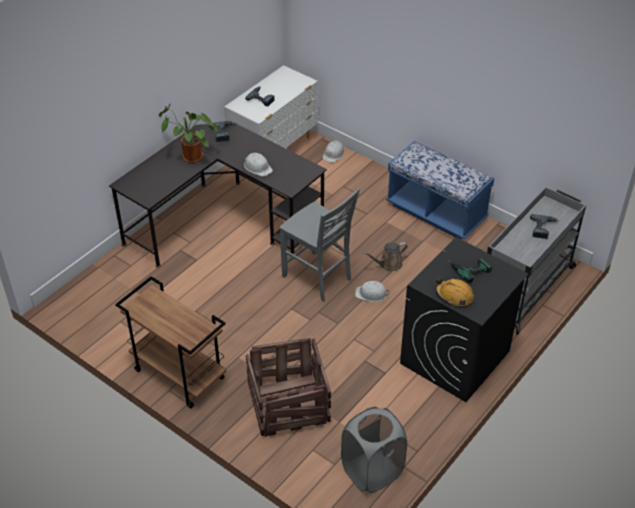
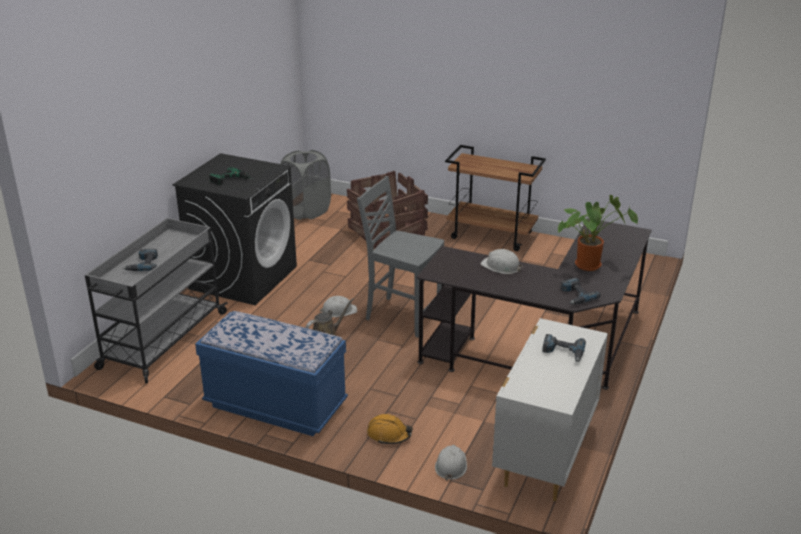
camera: 165 degrees right, 15 degrees down
(454, 295) = (245, 164): orange hard hat -> orange hard hat (389, 434)

